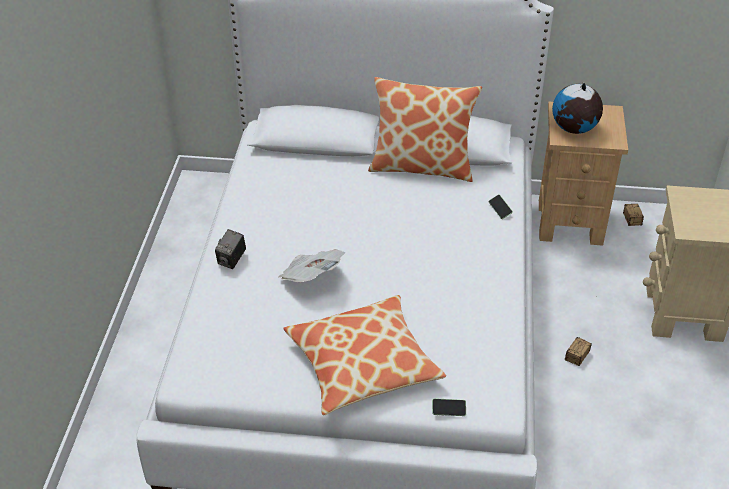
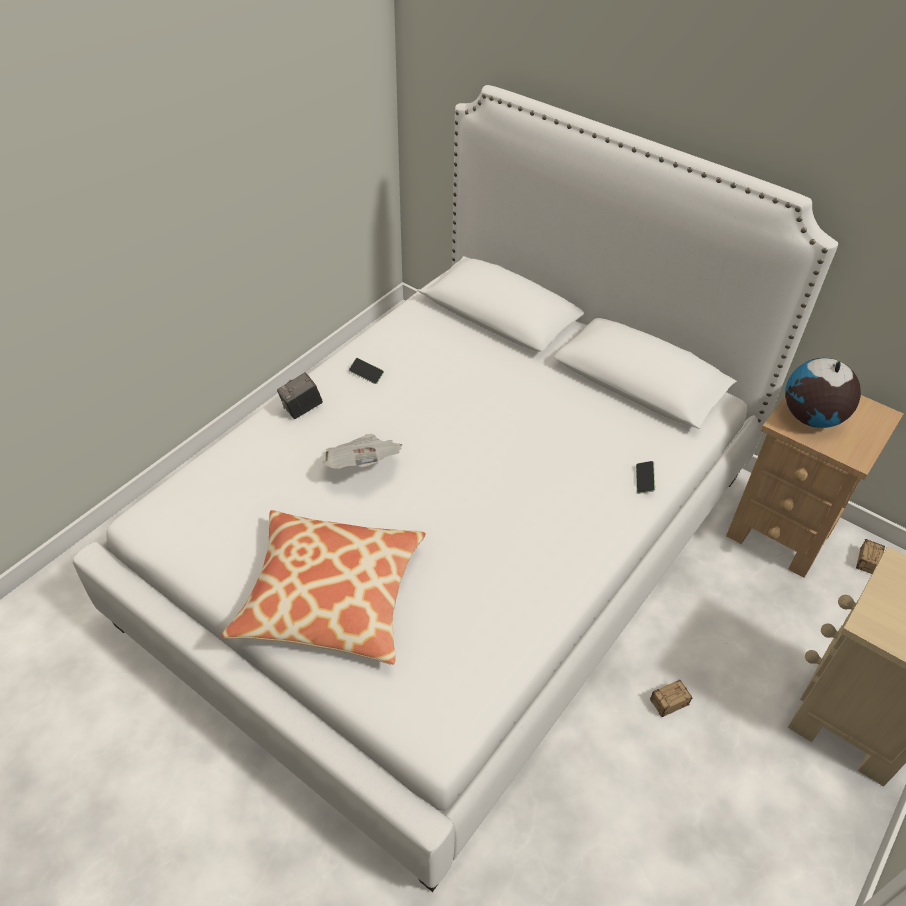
camera: 30 degrees right, 5 degrees up
(422, 166) = (592, 389): pillow -> none
(448, 410) = (376, 708): phone -> phone (366, 374)

